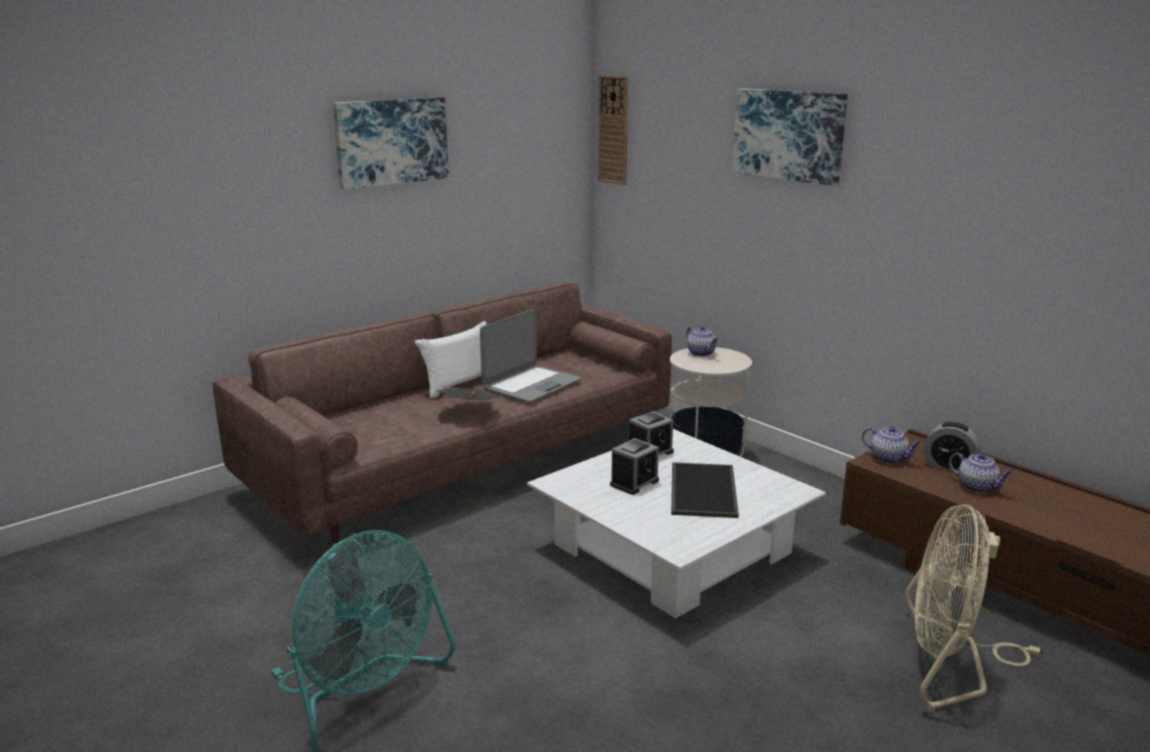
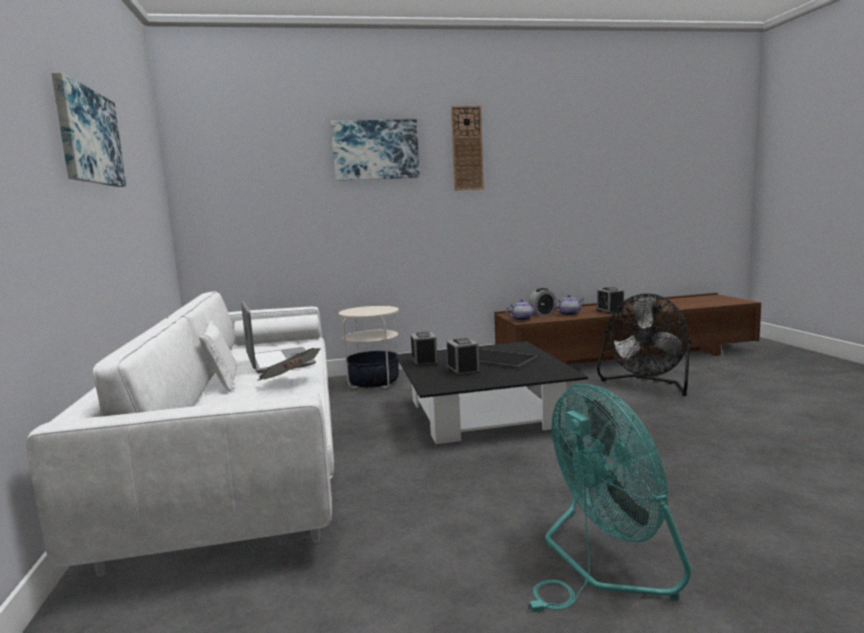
camera: 60 degrees left, 10 degrees down
(465, 459) = (243, 454): brown sofa -> white sofa
(613, 130) = (196, 165): wall clock -> wall clock (467, 148)
(672, 549) = (482, 413): white coffee table -> black coffee table
(701, 353) = (355, 310): teapot -> none
(953, 661) = (645, 383): beige fan -> black fan
(1054, 519) = (610, 311): none -> alarm clock

